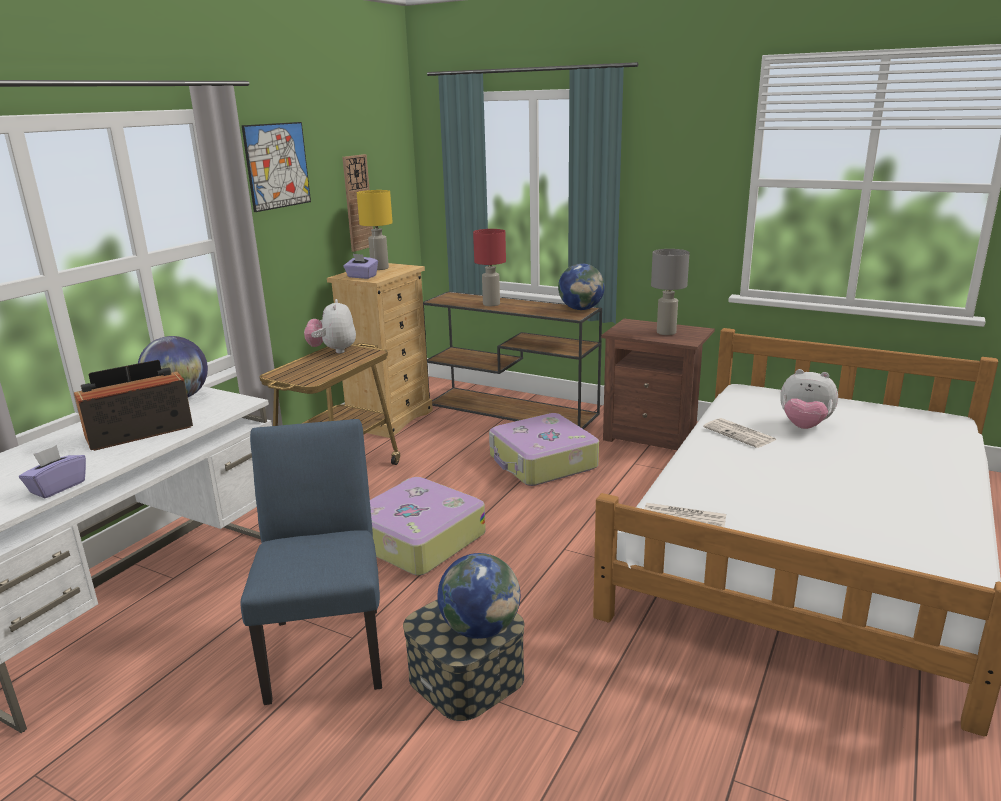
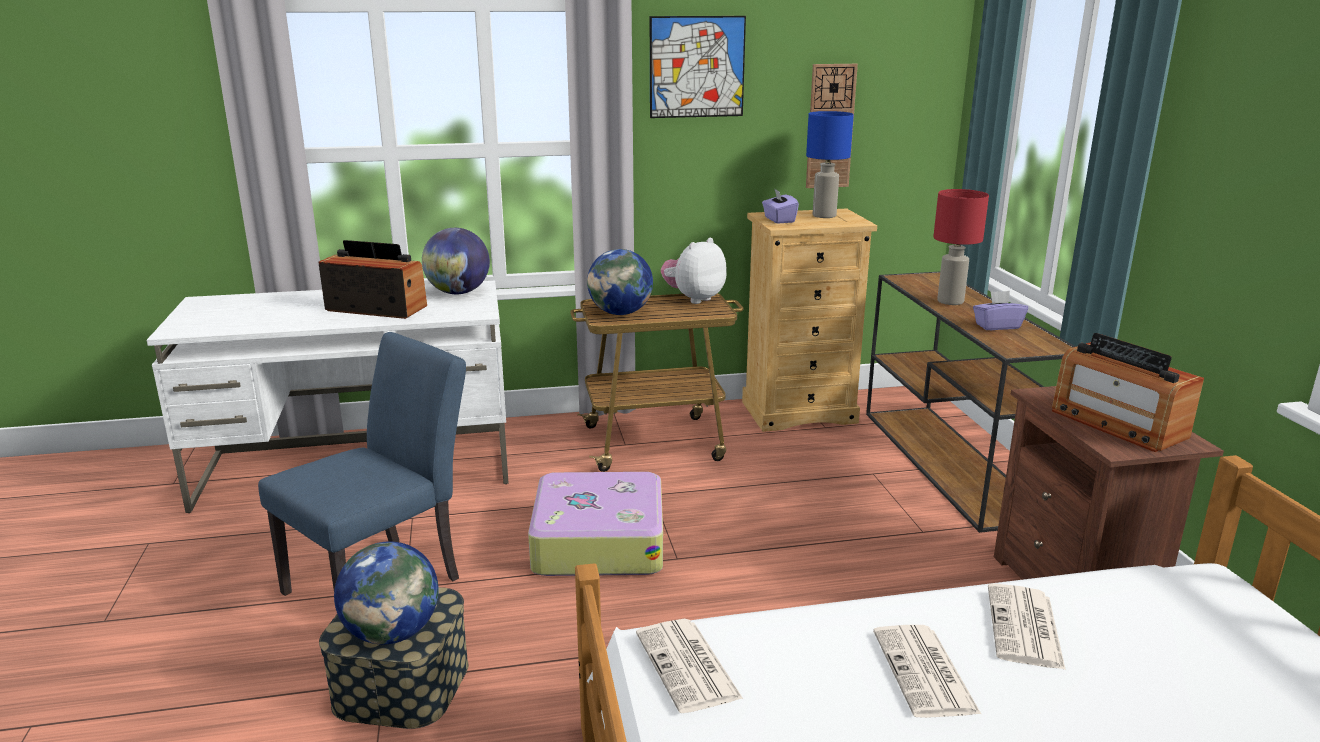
camera: 50 degrees right, 0 degrees up
(57, 487) = (255, 327): purple tissue box -> purple tissue box (997, 326)
(380, 268) = (824, 216): yellow table lamp -> blue table lamp
(542, 462) = (862, 540): suitcase -> none
(581, 309) = (1049, 345): globe -> globe (620, 313)
(666, 332) = (1117, 424): grey table lamp -> radio
(750, 466) = (925, 673): none -> newspaper
(804, 426) = (1167, 684): plush toy -> none

